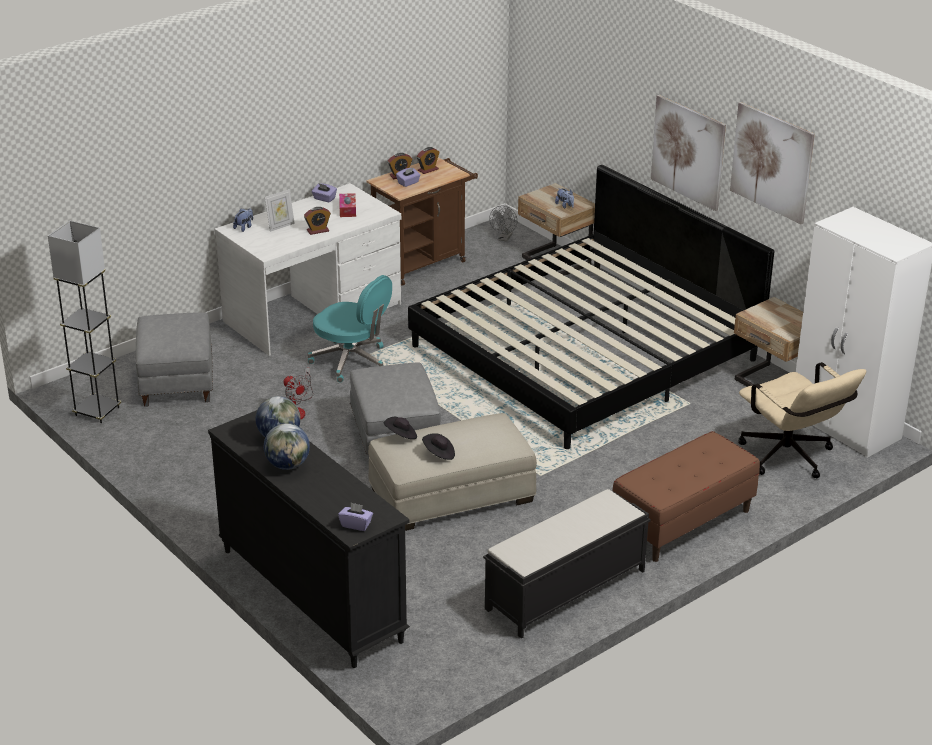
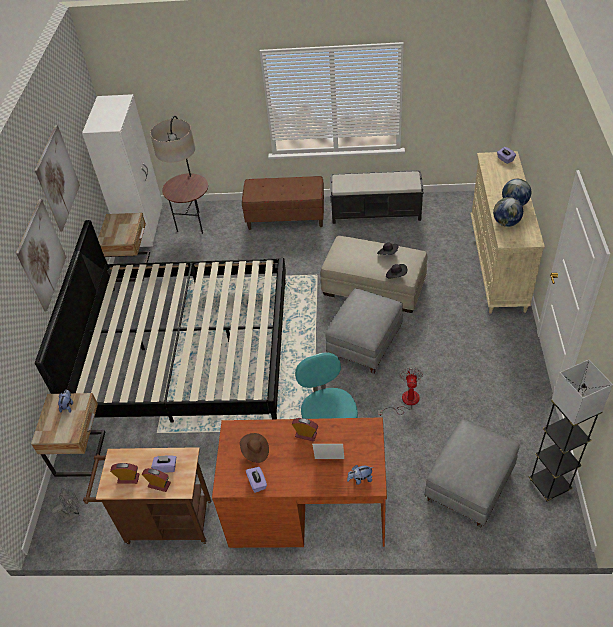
camera: 135 degrees left, 15 degrees up
(310, 594) = (497, 265): black dresser -> beige dresser
(314, 313) = (306, 508): white desk -> brown desk
(347, 209) = (255, 452): tissue box -> brown hat
(791, 459) = (193, 223): beige office chair -> floor lamp

